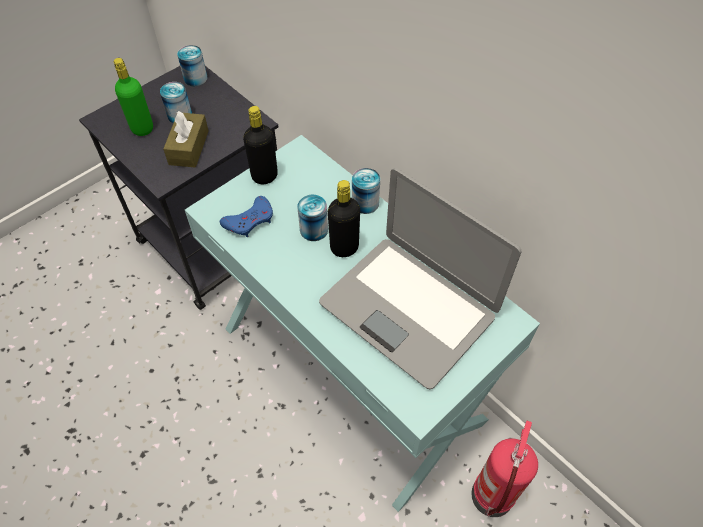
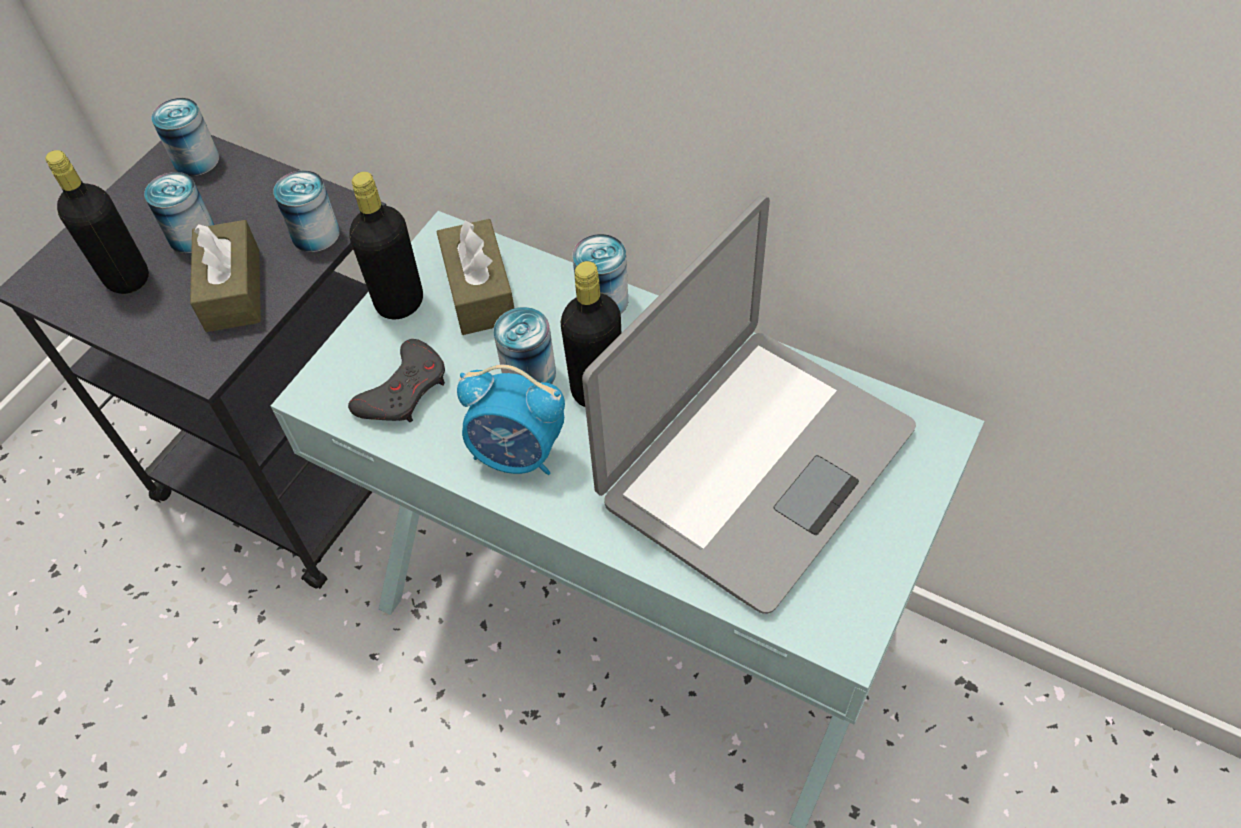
camera: 15 degrees left, 0 degrees up
(142, 128) = (127, 278): green bottle -> black bottle
(238, 130) = (315, 234): none -> can
(250, 220) = (404, 390): blue game controller -> grey game controller
(292, 268) = (518, 454): none -> alarm clock
(305, 181) = (479, 291): none -> brown tissue box
(408, 308) = (754, 463): laptop -> laptop turned 75 degrees counterclockwise
(492, 498) = (951, 752): fire extinguisher -> none

